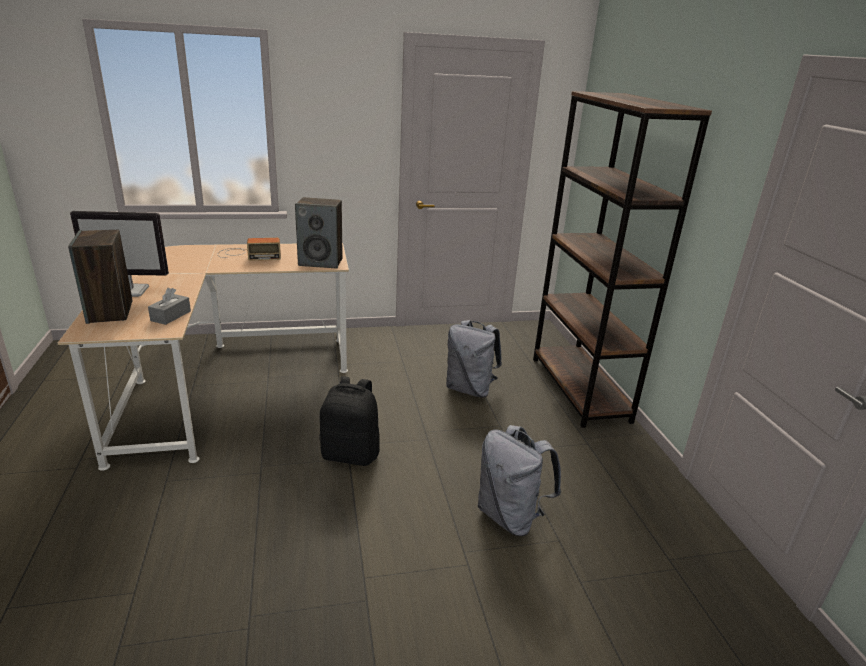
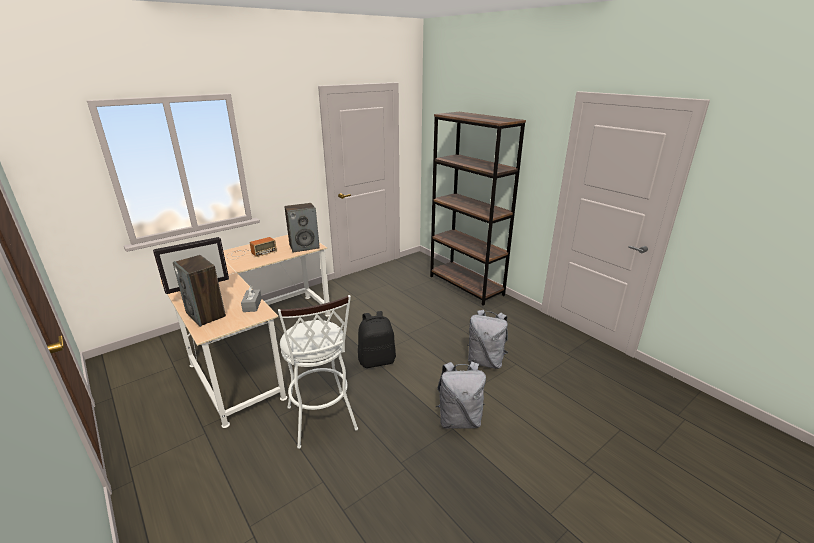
camera: 25 degrees left, 0 degrees up
(207, 512) = (323, 422): none -> white stool
(470, 389) = (410, 303): grey backpack -> grey backpack (459, 419)

